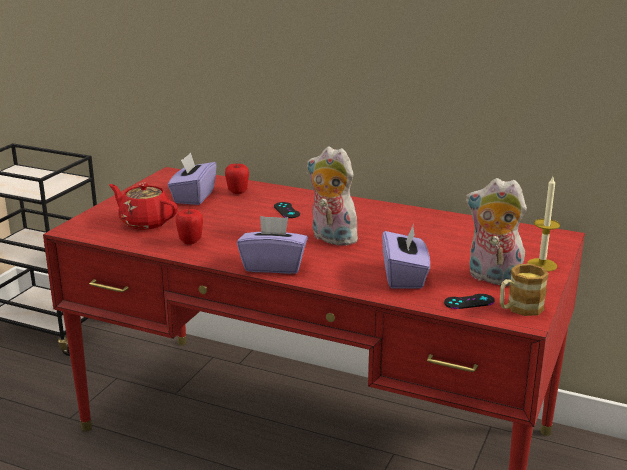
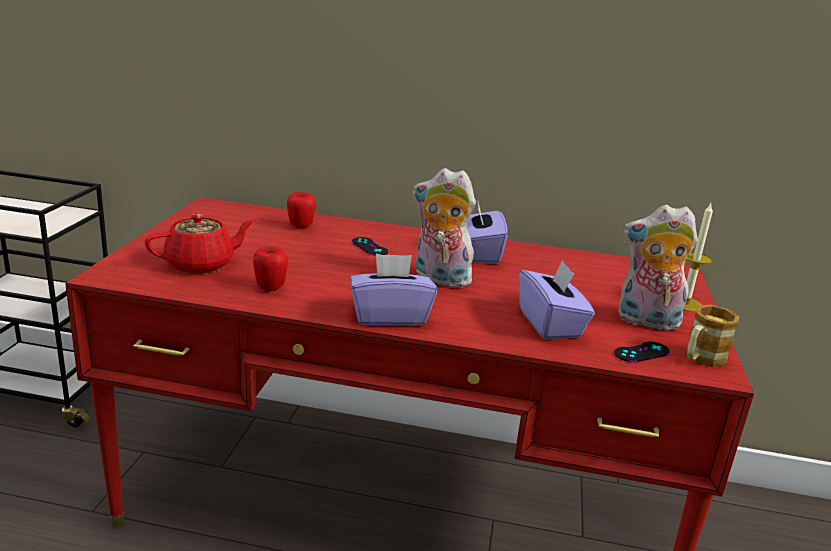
camera: 15 degrees left, 0 degrees up
(145, 222) = (201, 264): red teapot -> red teapot turned 135 degrees clockwise
(193, 197) = (249, 232): purple tissue box -> purple tissue box (479, 253)

